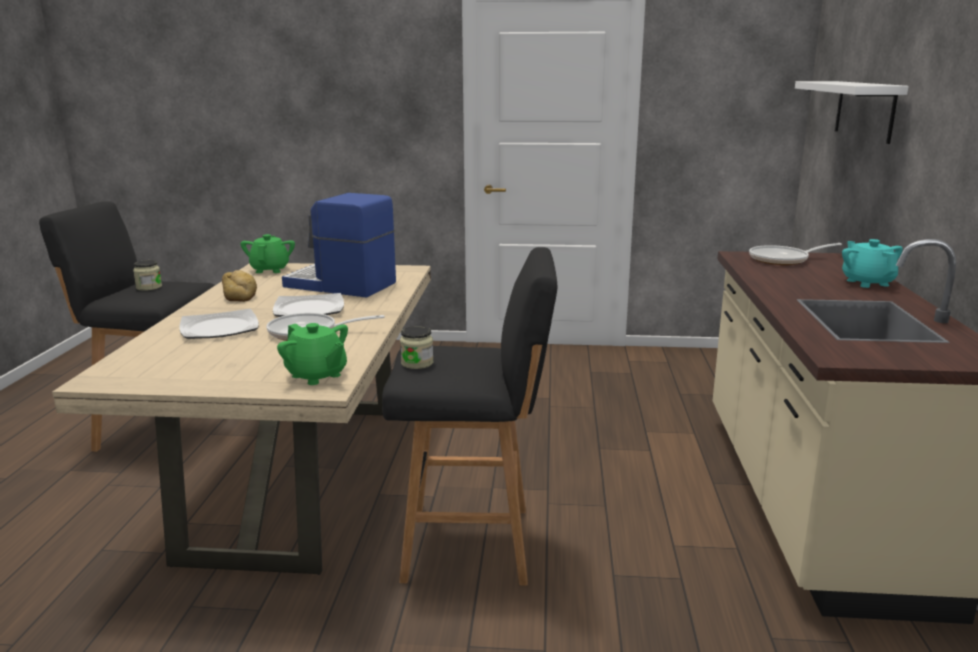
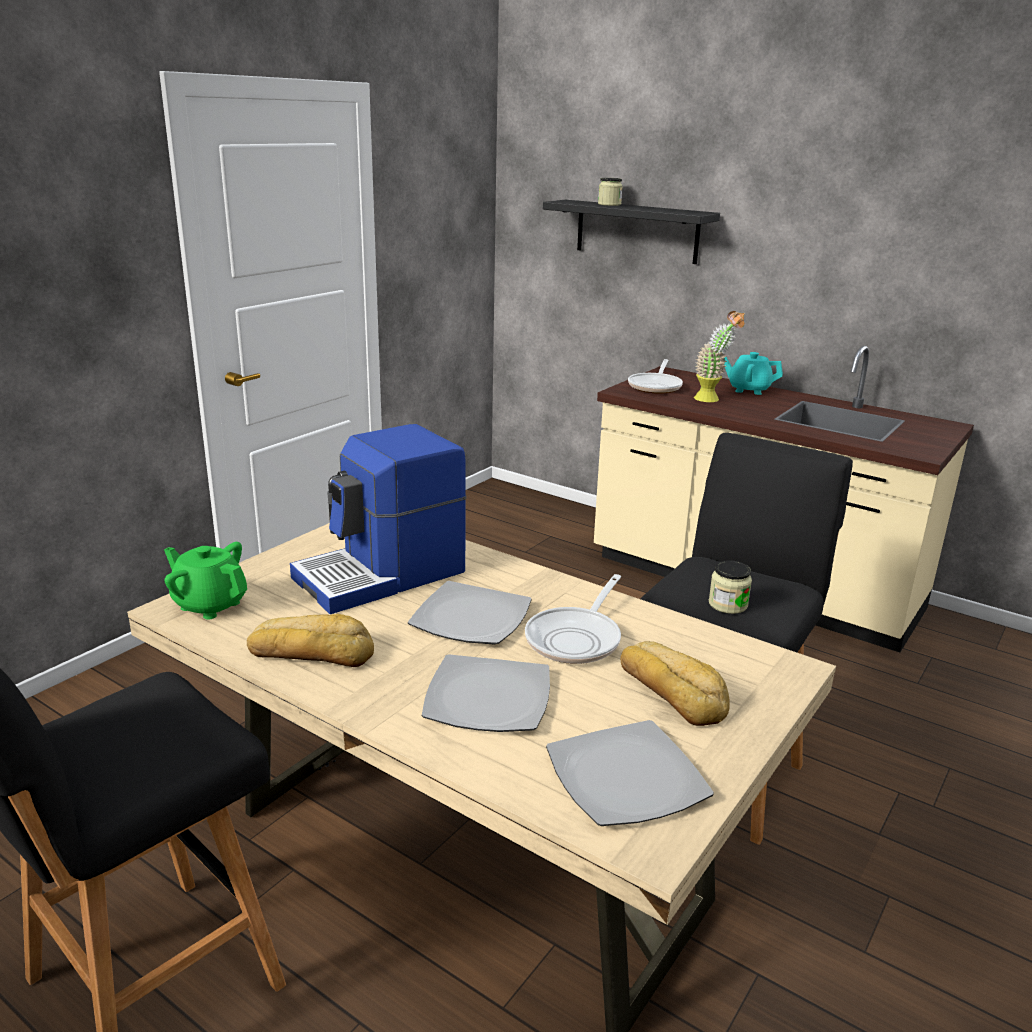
camera: 60 degrees left, 5 degrees up
(149, 287) = (116, 734): jar -> jar (609, 204)
(157, 366) = (627, 777): none -> plate
(263, 362) = (673, 691): none -> bread
(316, 375) = (746, 666): green teapot -> none
(796, 277) = (713, 400): none -> potted plant
(864, 110) = (637, 231): white shelf -> black shelf

